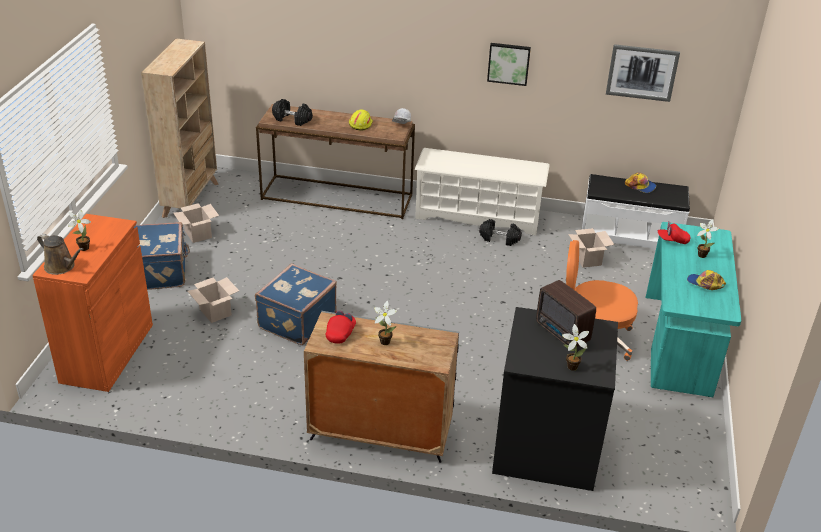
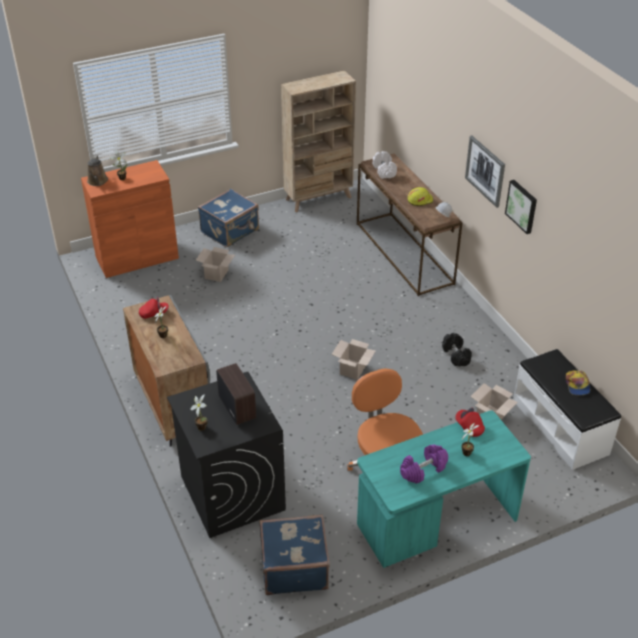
camera: 55 degrees right, 5 degrees up
(199, 234) = (286, 223): cardboard box -> cardboard box (353, 370)
(292, 119) = (384, 171): black dumbbell -> white dumbbell
(296, 321) = (244, 310): blue suitcase -> blue suitcase (293, 567)
(478, 216) = (473, 330): white shoe rack -> none
(562, 333) = (237, 407): radio -> radio turned 135 degrees clockwise
(642, 72) = (605, 275): picture -> picture (485, 171)
(704, 284) = (423, 470): cap -> purple dumbbell

